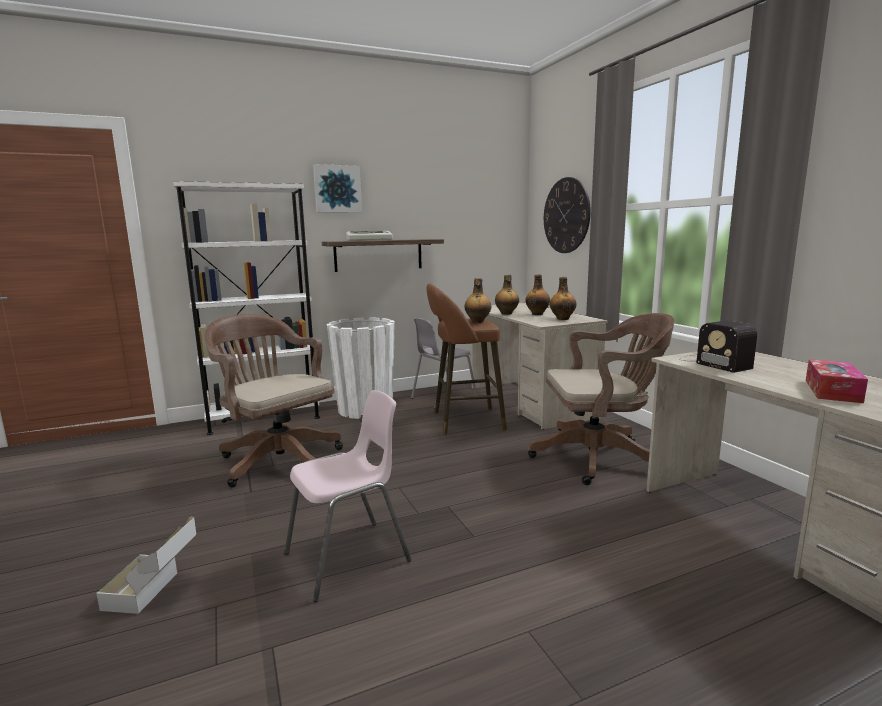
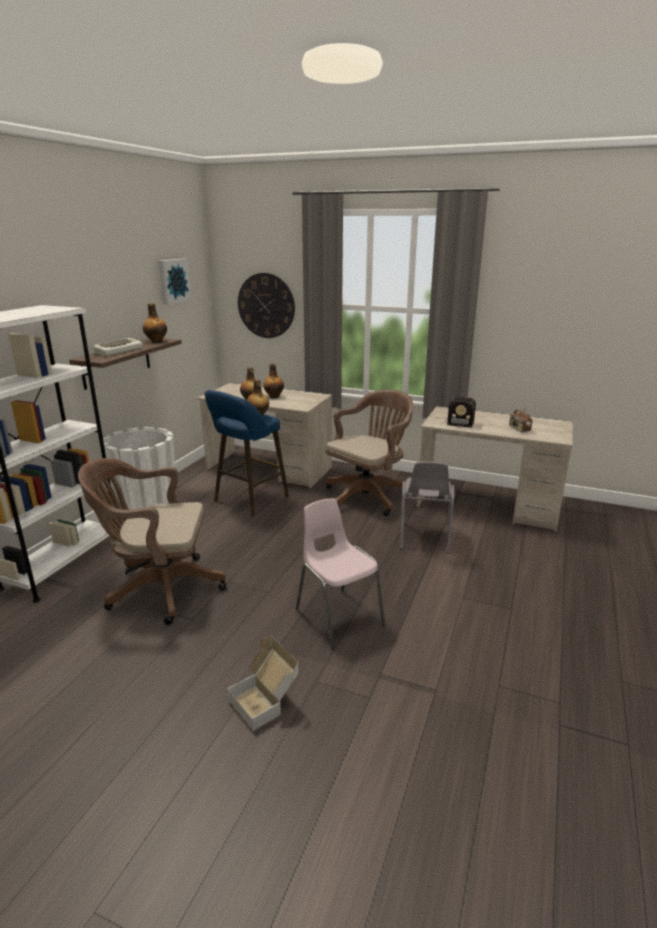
camera: 45 degrees left, 10 degrees up
(337, 189) = (75, 299): picture -> picture (173, 281)
(349, 558) = (338, 616): pink chair -> pink chair turned 45 degrees counterclockwise
(443, 398) = (198, 487): grey chair -> grey chair (424, 537)
(463, 421) = (248, 500): brown stool -> blue stool
(562, 318) = (302, 399): bottle -> bottle (156, 341)
(832, 391) = (519, 429): tissue box -> radio

